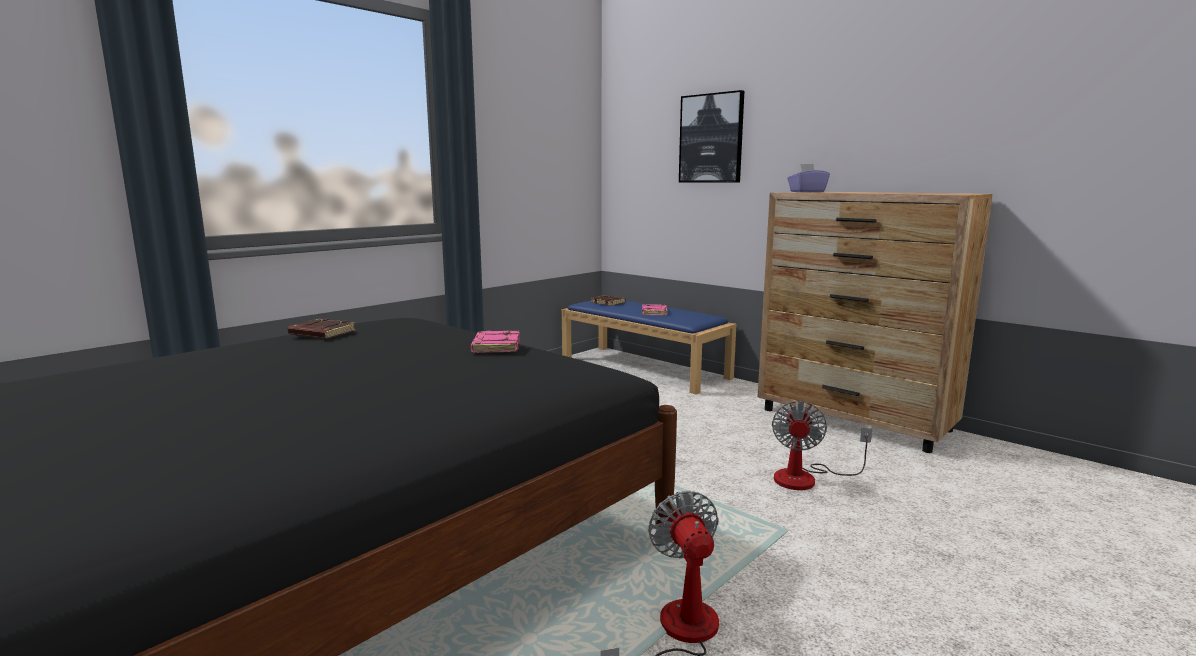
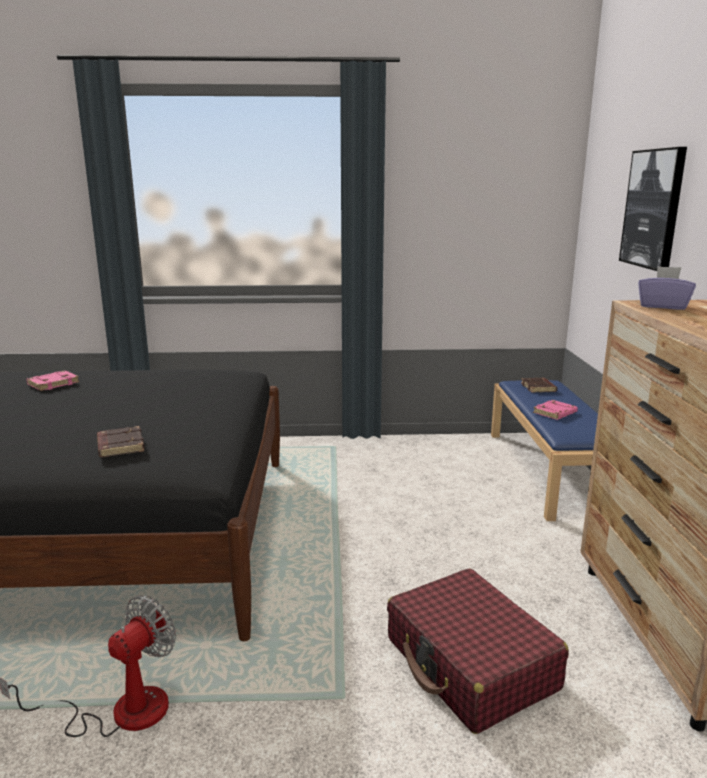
camera: 45 degrees right, 5 degrees up
(321, 334) = (149, 375): brown book -> brown book (119, 446)
(495, 346) = (191, 419): pink book -> pink book (53, 384)
(807, 478) = (470, 664): fan -> red suitcase

